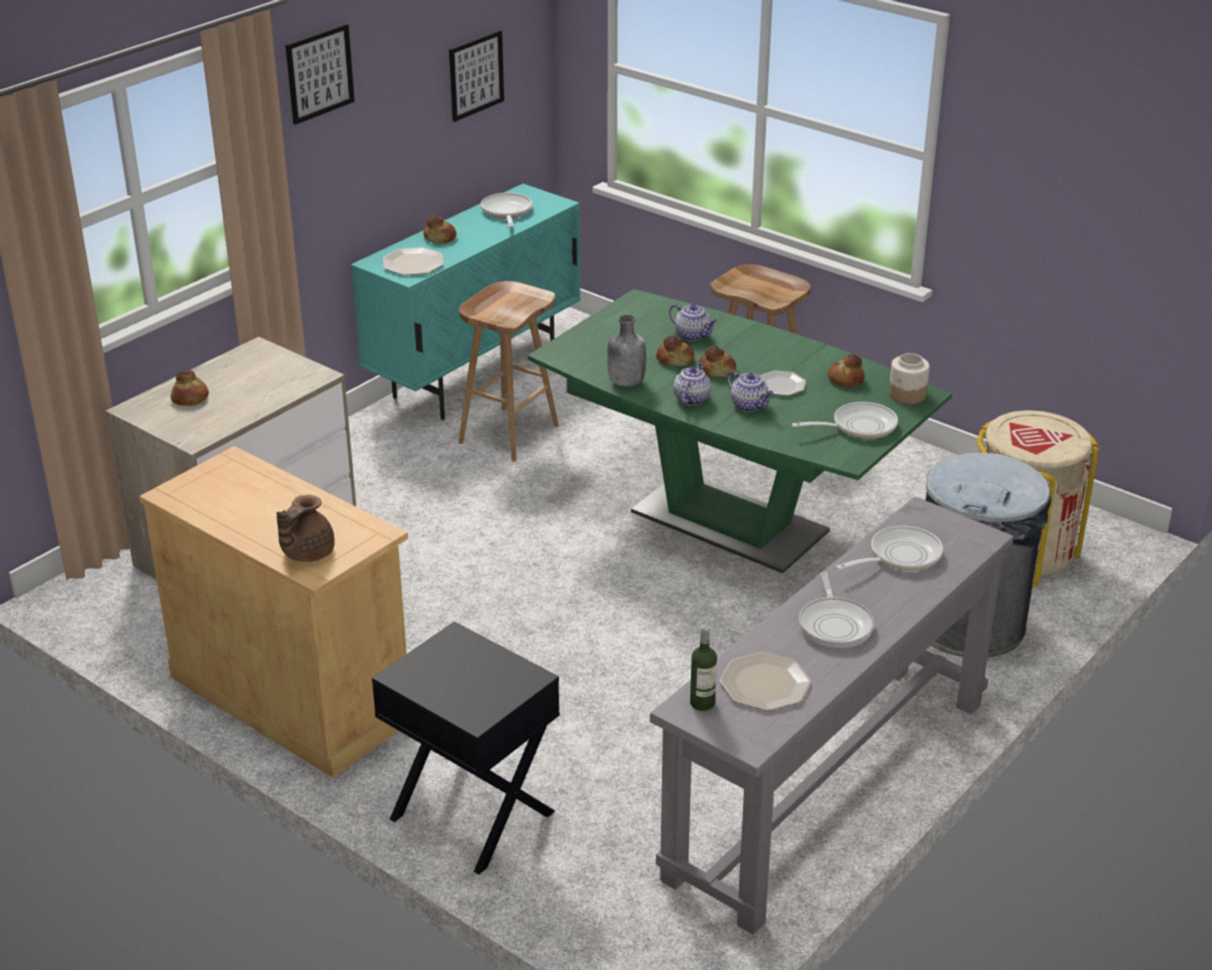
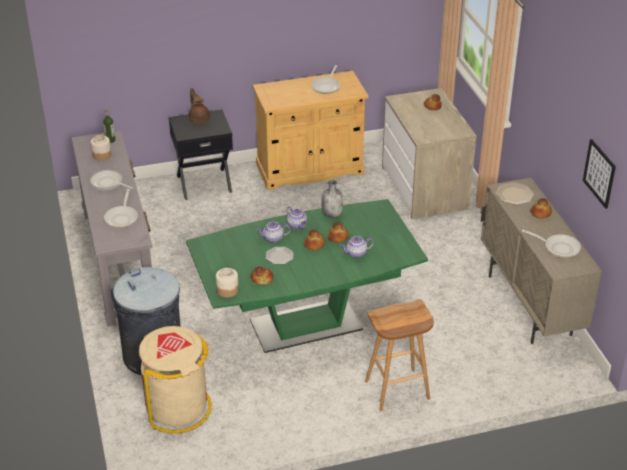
camera: 125 degrees right, 5 degrees up
(306, 553) = (275, 89): brown teapot -> brown teapot (199, 119)
(319, 73) = (544, 69): picture -> none
(475, 376) = (529, 305): turquoise cabinet -> beige cabinet
(508, 433) = (456, 292): brown stool -> none
(764, 684) = (102, 155): plate -> jar
(858, 426) = (219, 260): frying pan -> frying pan (326, 86)

